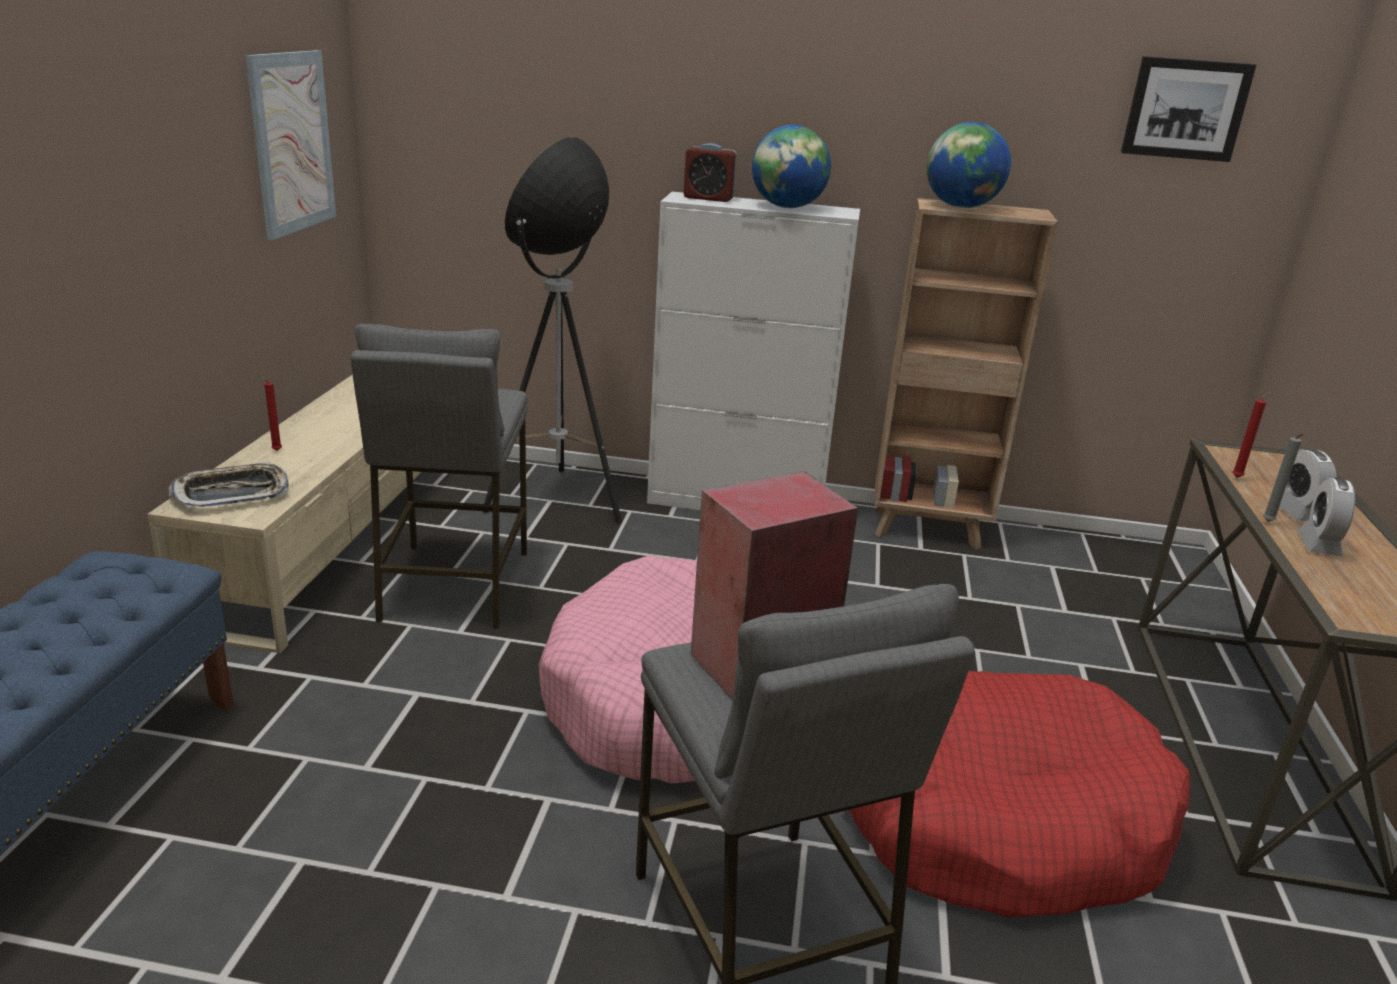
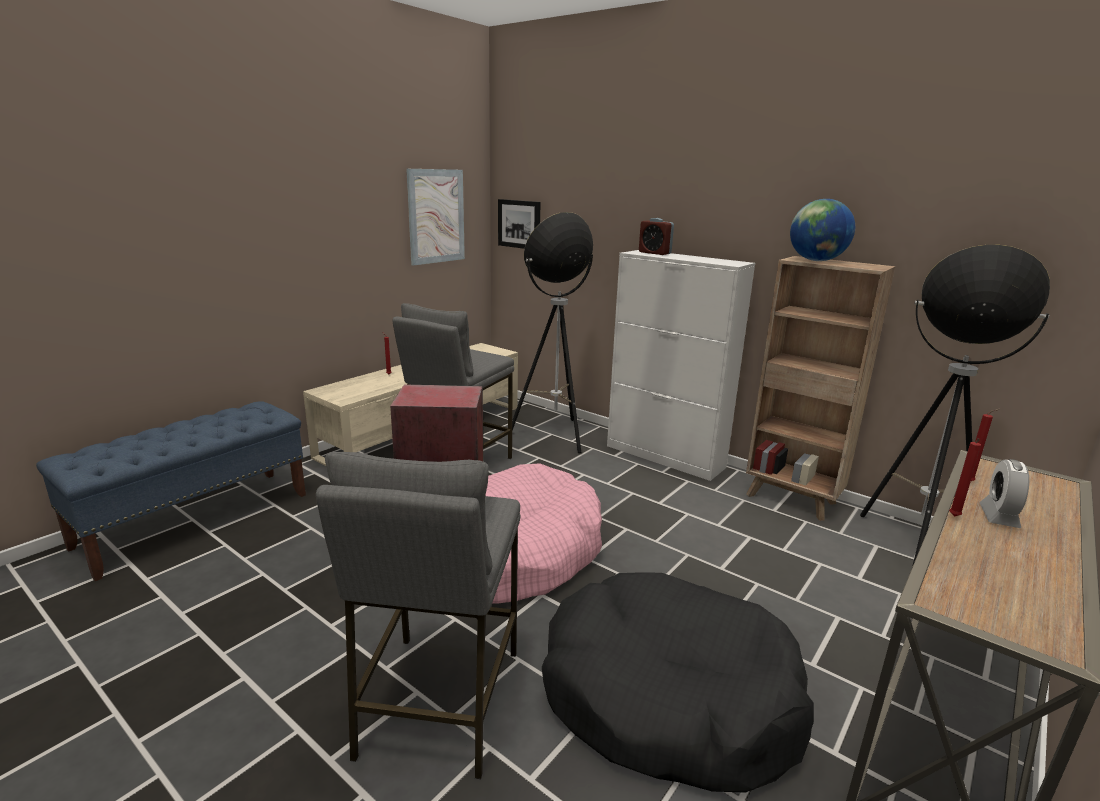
camera: 30 degrees right, 5 degrees down
(232, 493) = (346, 389): tray -> none
(787, 207) = (699, 259): globe -> none
(1000, 820) = (668, 697): red dog bed -> black dog bed
(1085, 558) = (913, 547): none -> floor lamp
(1185, 109) = (1022, 186): picture -> picture (519, 224)
(1268, 522) = (954, 517): grey candle -> red candle
(1319, 544) = (989, 543): alarm clock -> none

